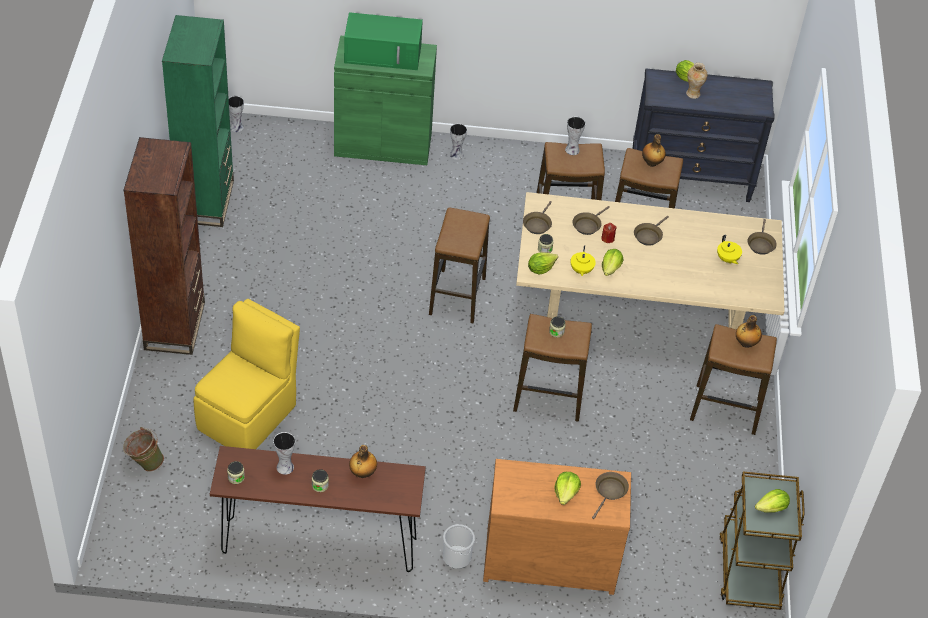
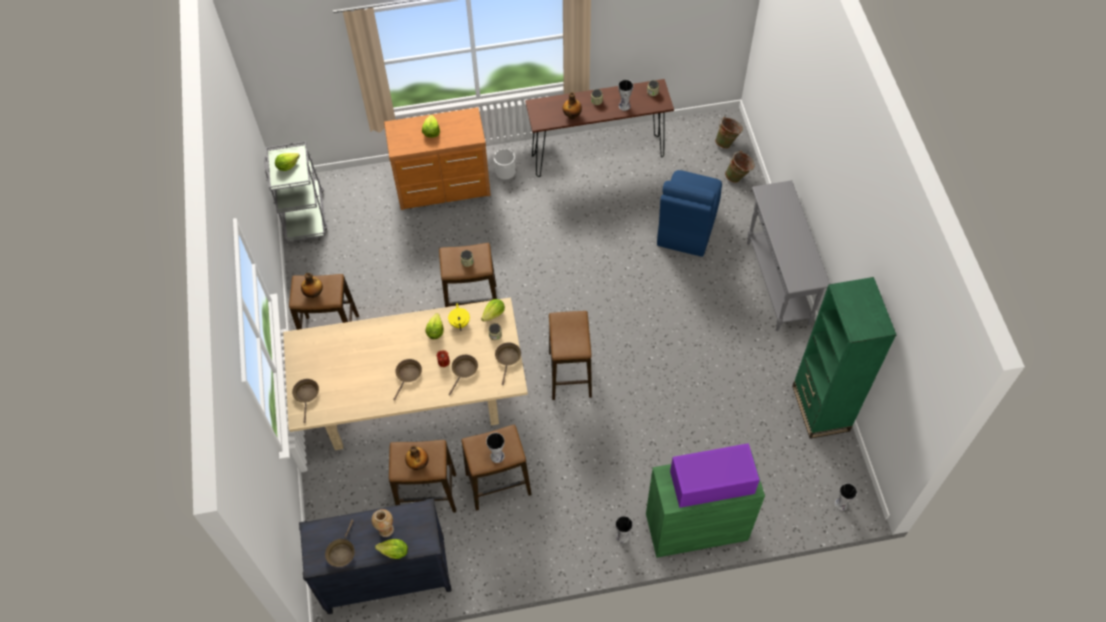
camera: 170 degrees right, 10 degrees up
(130, 516) = (727, 142): none -> green bucket
(175, 325) = (777, 283): brown bookcase -> grey console table
(249, 415) = (686, 229): yellow chair -> blue chair
(384, 54) = (710, 483): green microwave -> purple microwave
(610, 492) = (401, 140): brown frying pan -> brown frying pan (341, 552)
(727, 259) = (335, 370): yellow teapot -> none
(749, 570) = (304, 214): brown cart -> grey cart

